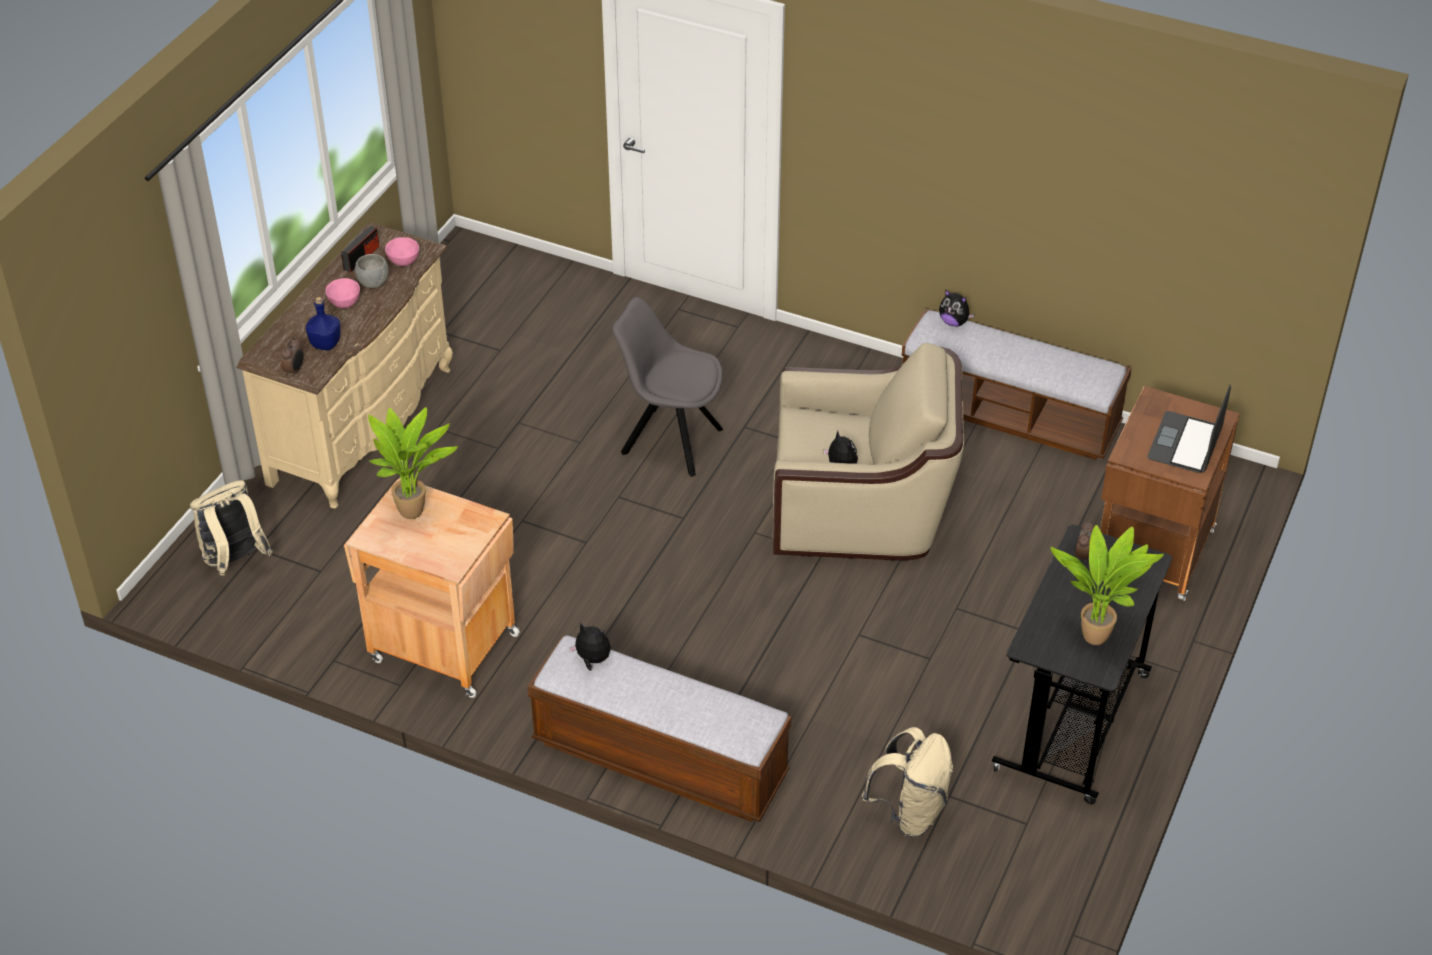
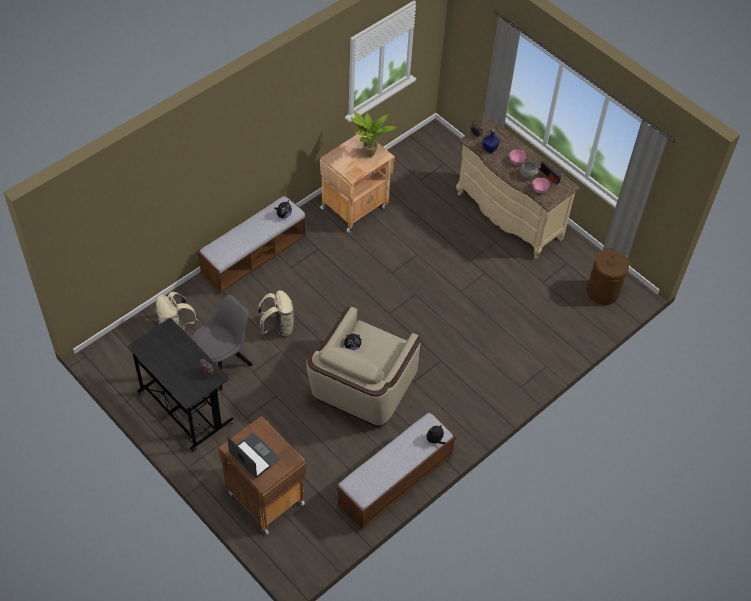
camera: 110 degrees right, 10 degrees up
(235, 561) = (440, 155): beige backpack -> beige backpack (278, 327)
(485, 280) = (602, 292): none -> brown laundry basket
(671, 441) = (444, 327): grey chair -> grey chair (224, 365)
(1097, 634) = (159, 355): potted plant -> none

